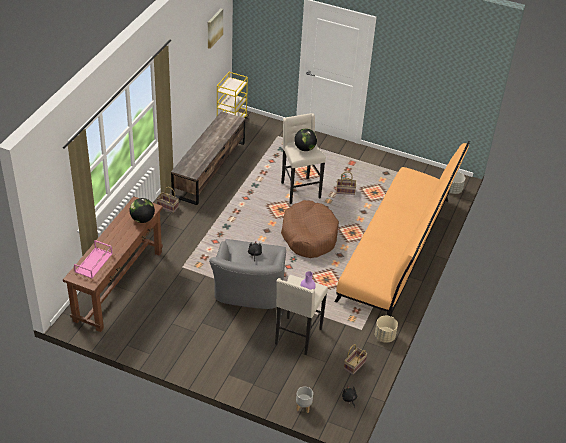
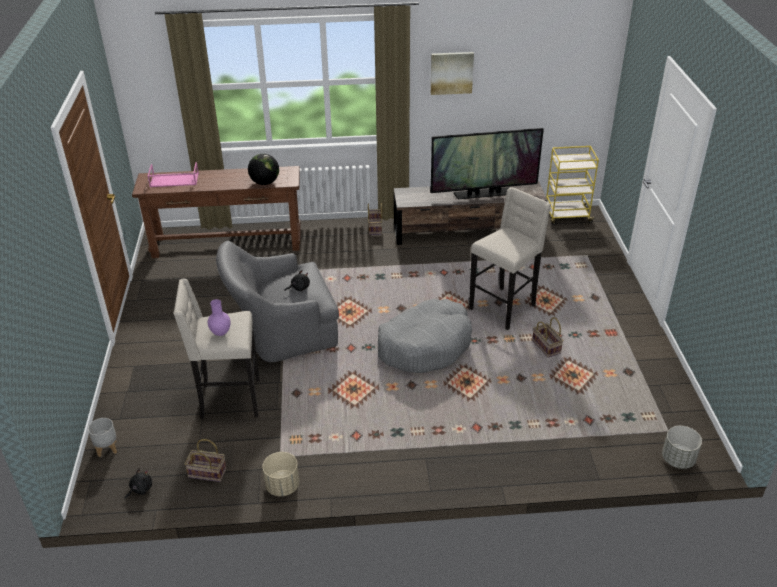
camera: 65 degrees right, 5 degrees down
(214, 28) = (561, 59): picture -> picture (451, 72)
(215, 138) = (483, 194): none -> television
(305, 148) = (508, 242): globe -> none
(309, 235) = (425, 345): brown dog bed -> grey dog bed
(399, 250) = (476, 441): orange sofa -> none

